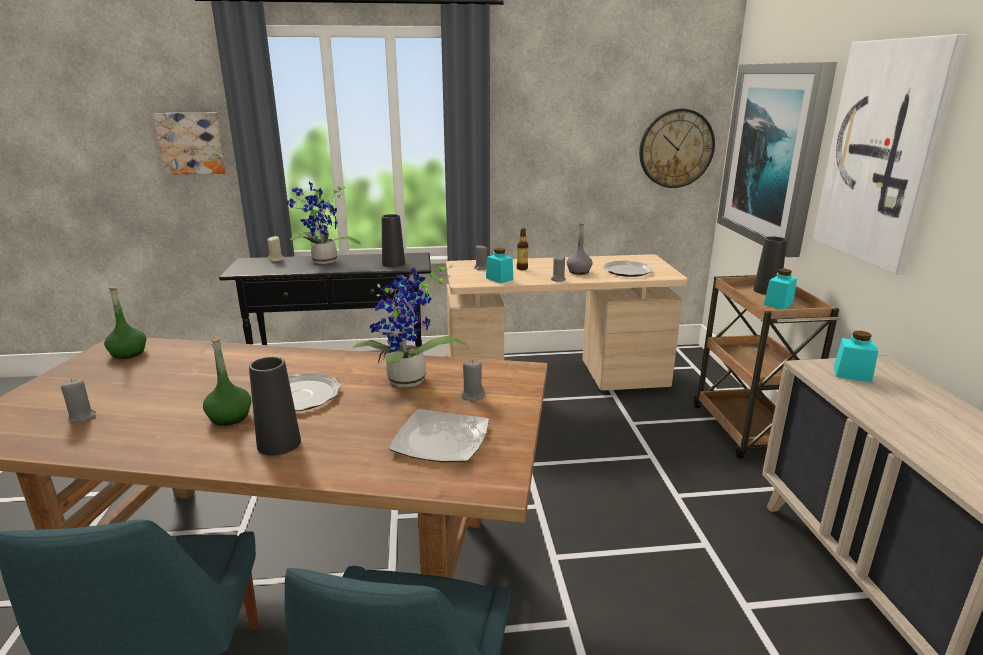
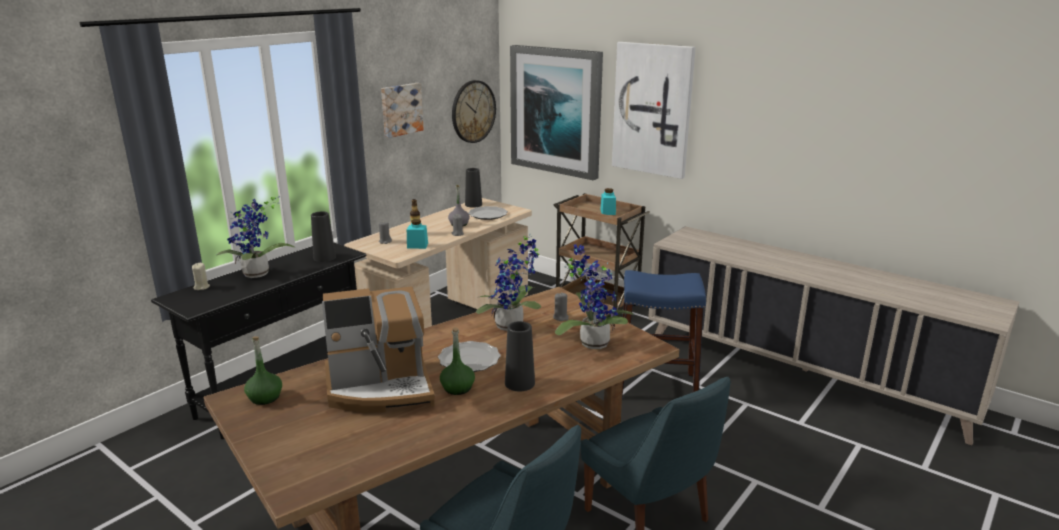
camera: 45 degrees left, 0 degrees up
(82, 417) = (357, 437): grey candle -> none
(191, 385) = (380, 388): none -> coffee machine
(192, 143) = (68, 183): picture -> picture (400, 109)
(442, 439) = (591, 342): plate -> potted plant
(681, 569) = (655, 386): none -> blue stool
(766, 291) = (589, 205): black vase -> black vase (473, 204)
(852, 374) = (687, 240): turquoise jar -> none

